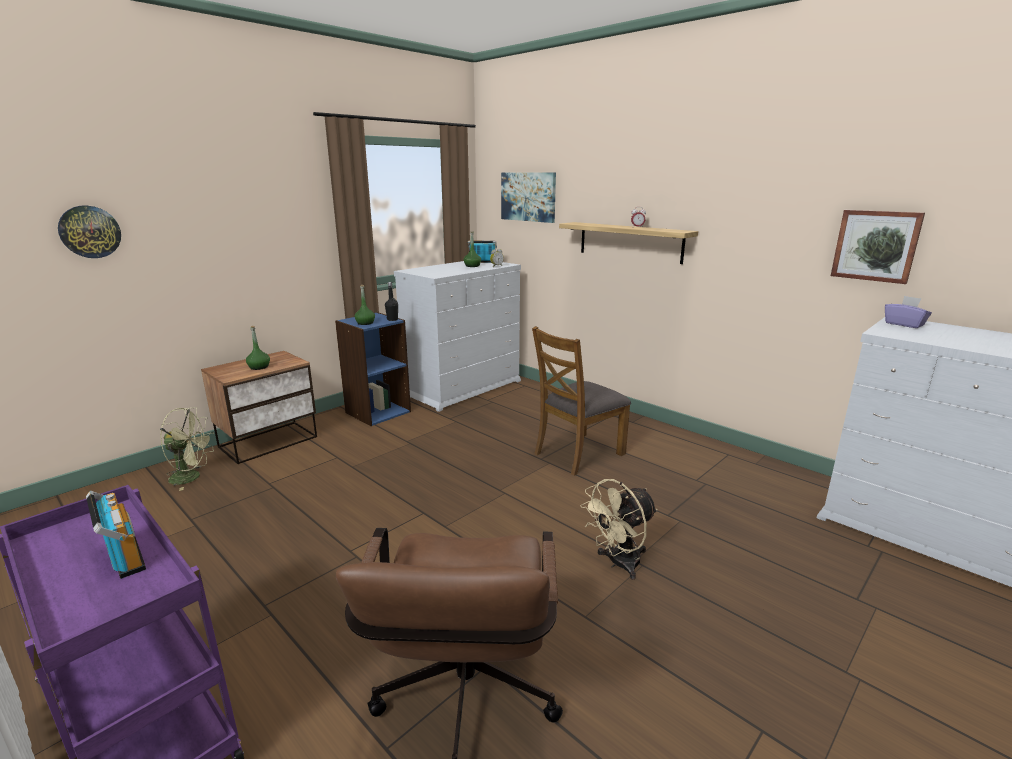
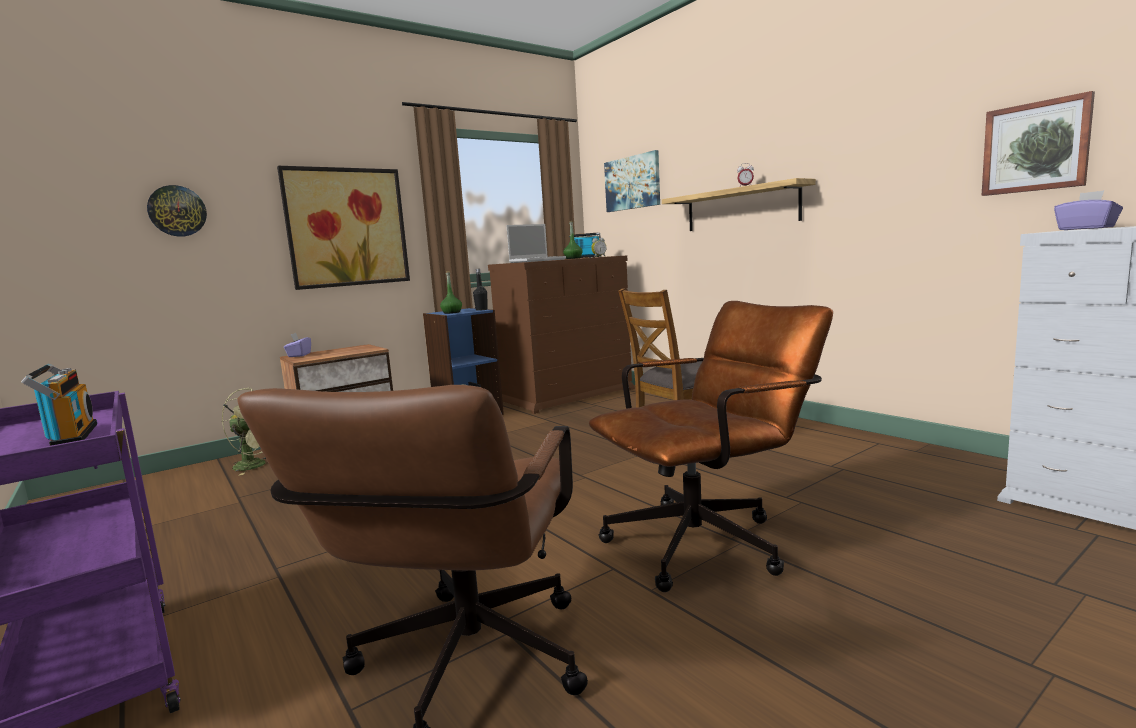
camera: 10 degrees right, 10 degrees down
(221, 368) = (299, 355): none -> purple tissue box
(259, 367) = (336, 353): green bottle -> none
(260, 239) = (347, 227): none -> picture
(443, 272) = (537, 261): none -> laptop
(462, 387) = (567, 395): white dresser -> brown dresser
(618, 564) = (708, 541): beige fan -> brown office chair

